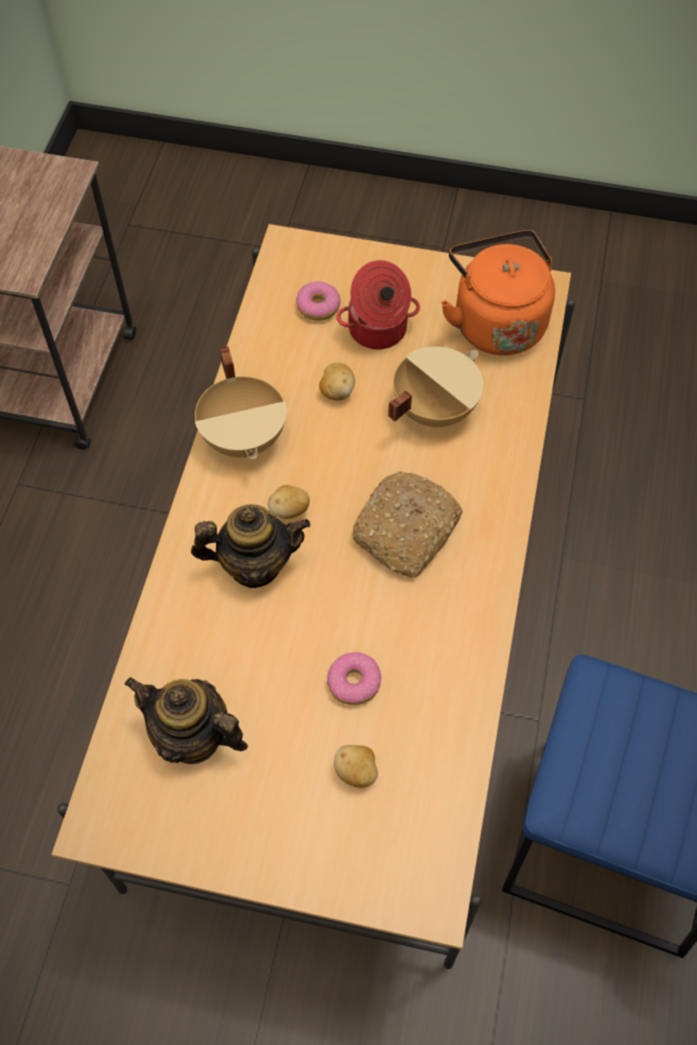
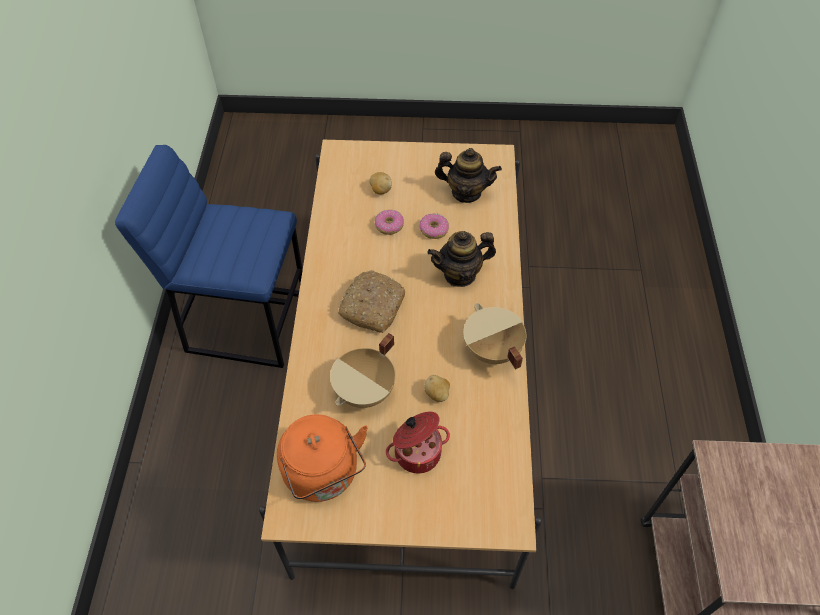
camera: 170 degrees right, 5 degrees down
(289, 510) = (448, 307): potato -> none
(318, 307) = (469, 466): donut -> donut (433, 230)

